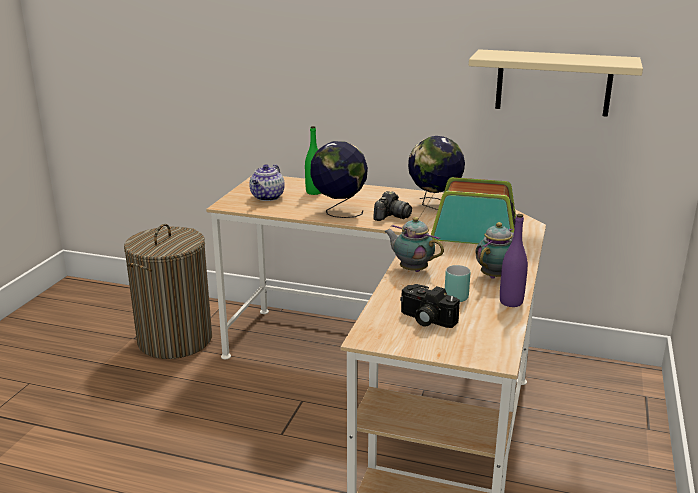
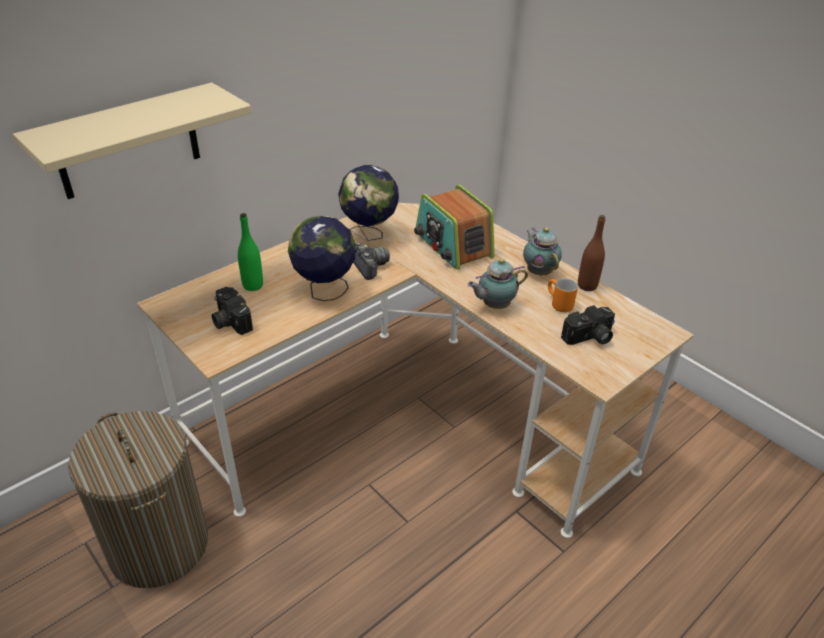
camera: 60 degrees left, 15 degrees up
(267, 197) = (229, 321): teapot -> camera
(456, 295) = (557, 304): turquoise mug -> orange mug
(474, 234) = (452, 245): radio -> radio turned 75 degrees counterclockwise
(511, 302) = (587, 286): purple bottle -> brown bottle
(553, 83) = (416, 73): beige shelf -> beige shelf (128, 142)

